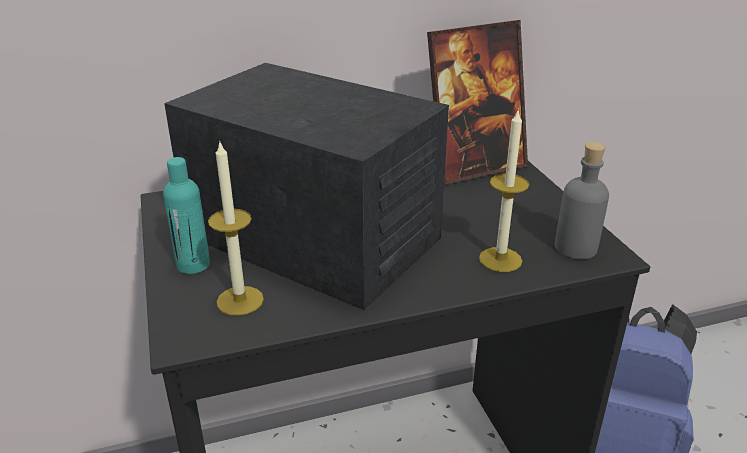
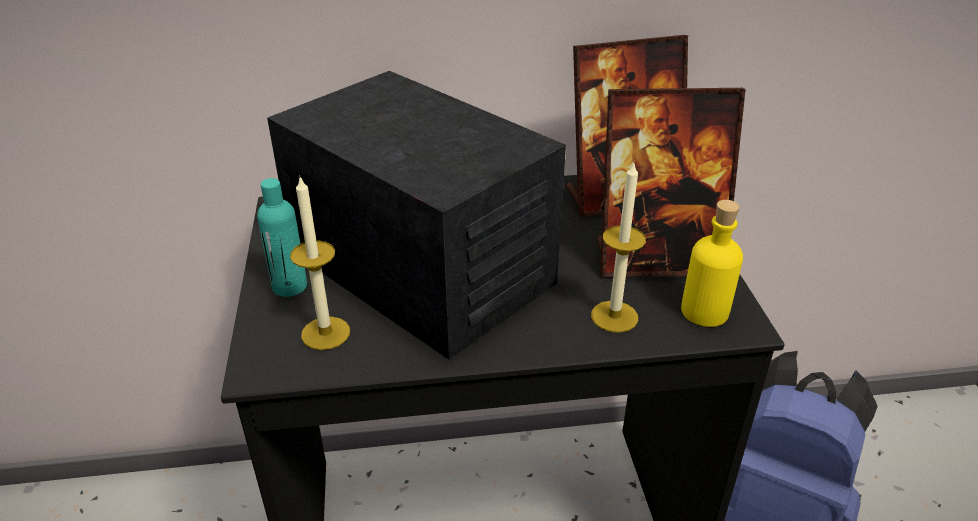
camera: 10 degrees right, 5 degrees up
(520, 211) = (657, 259): none -> picture frame
(575, 248) = (705, 311): grey bottle -> yellow bottle

